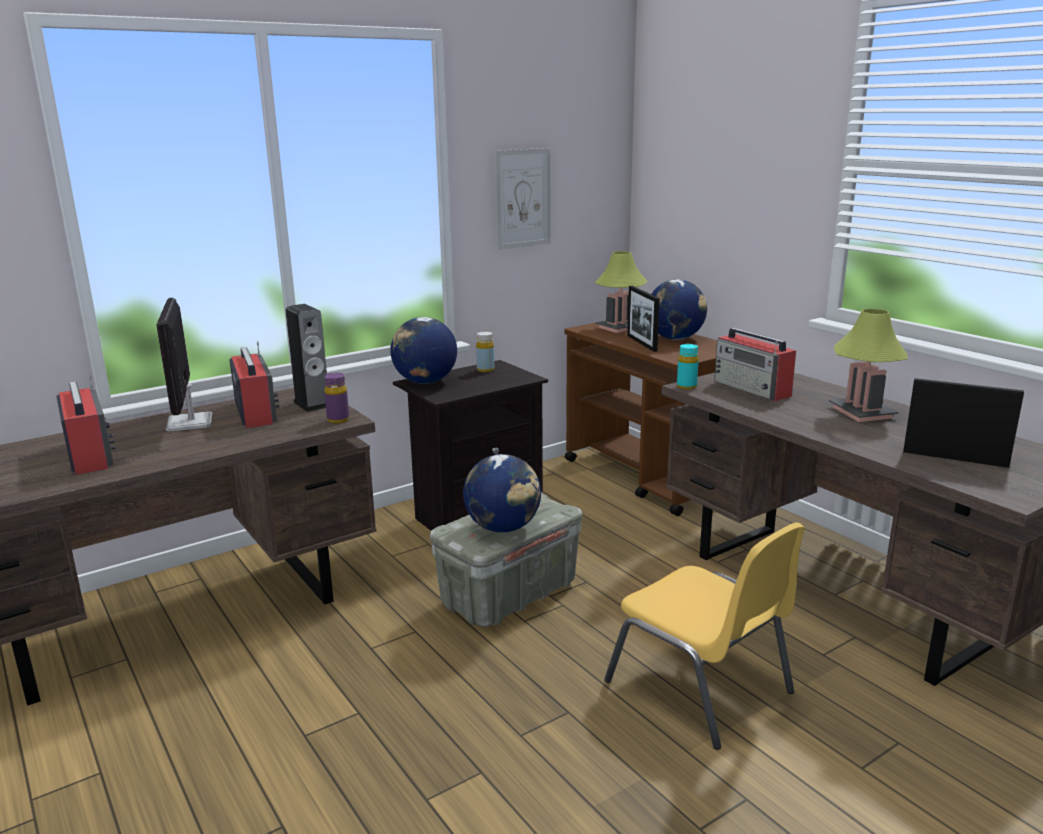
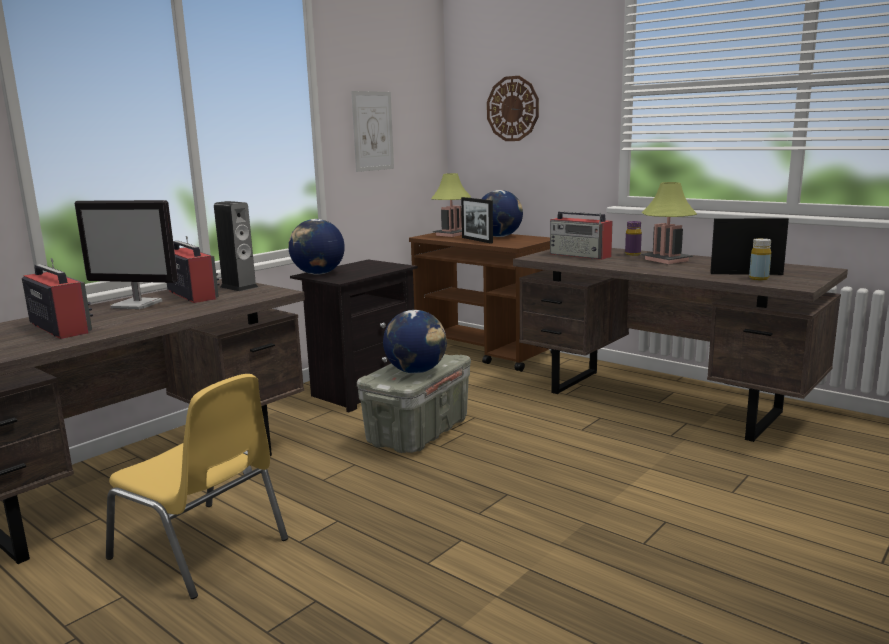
camera: 15 degrees left, 5 degrees down
(190, 423) = (138, 304): monitor -> monitor turned 45 degrees counterclockwise
(338, 420) = (271, 293): purple bottle -> purple bottle (632, 254)
(485, 370) = (362, 264): yellow bottle -> yellow bottle (758, 278)
(686, 387) = (532, 258): turquoise bottle -> none
(701, 688) = (597, 466): yellow chair -> yellow chair (202, 549)
(707, 173) = (513, 109): none -> wall clock

